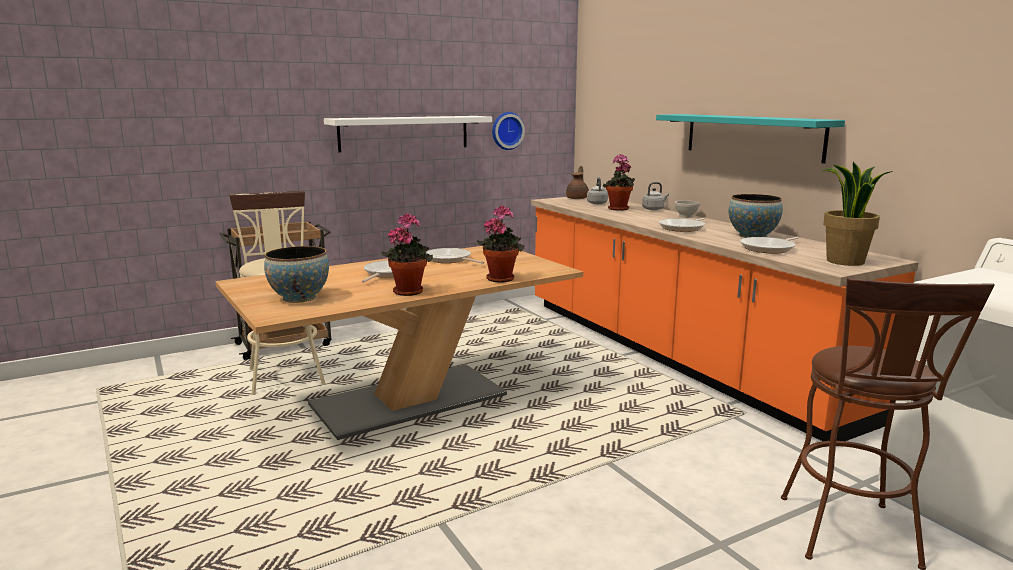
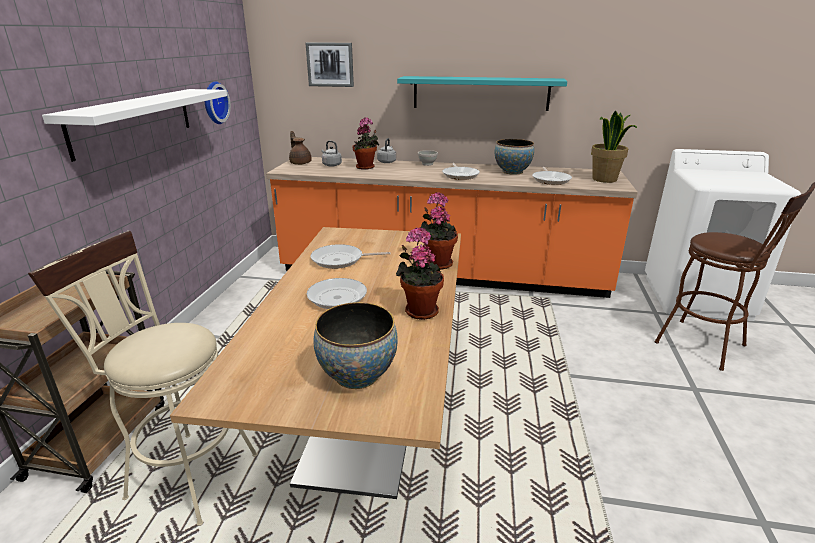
camera: 50 degrees left, 10 degrees up
(627, 101) = (330, 64): none -> picture

